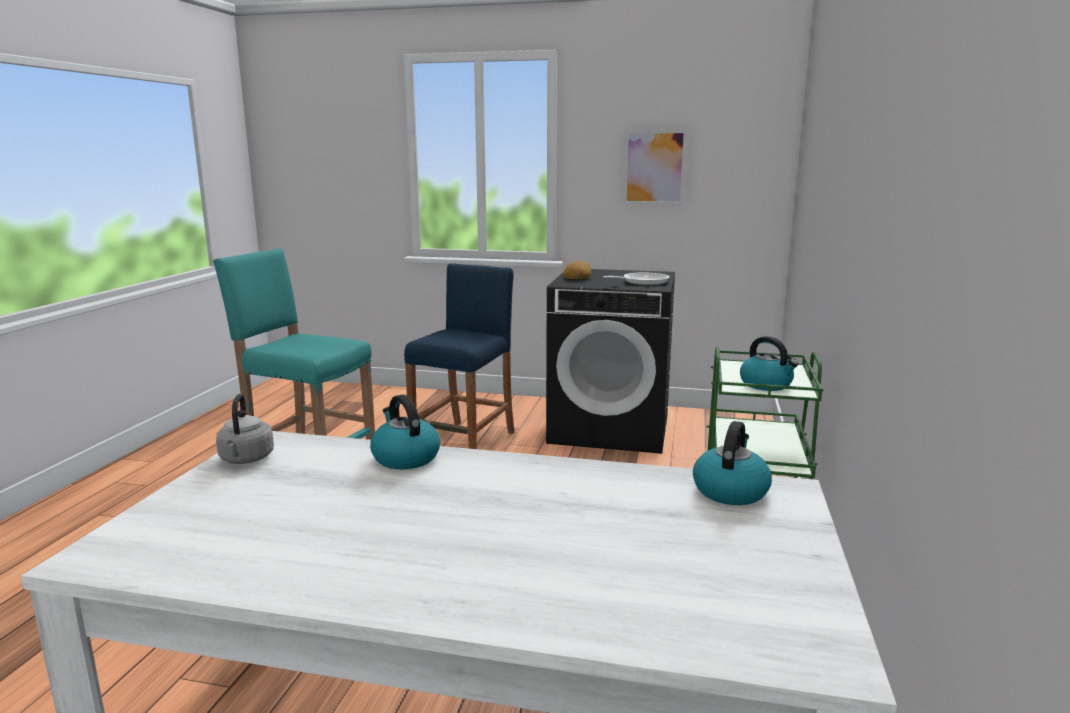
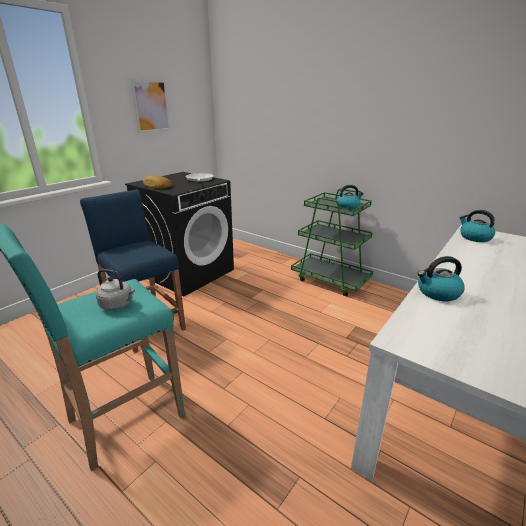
camera: 65 degrees left, 10 degrees up
(246, 459) = (439, 351): grey kettle -> grey kettle (118, 305)

